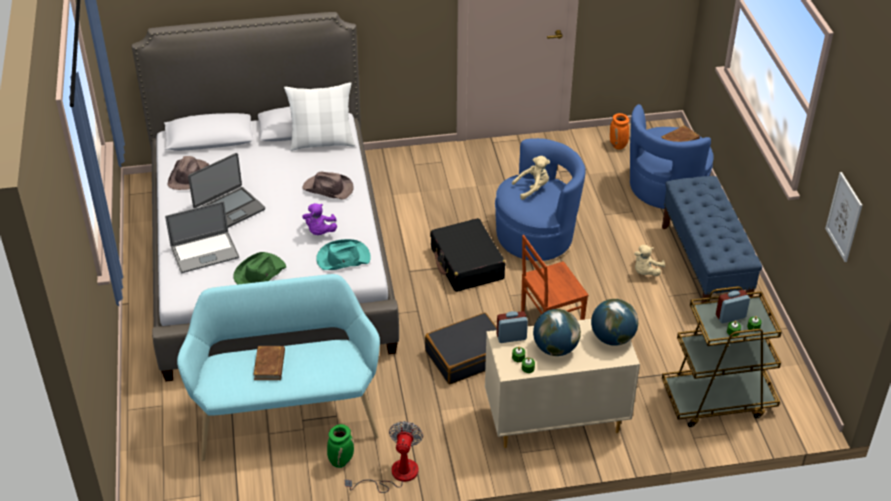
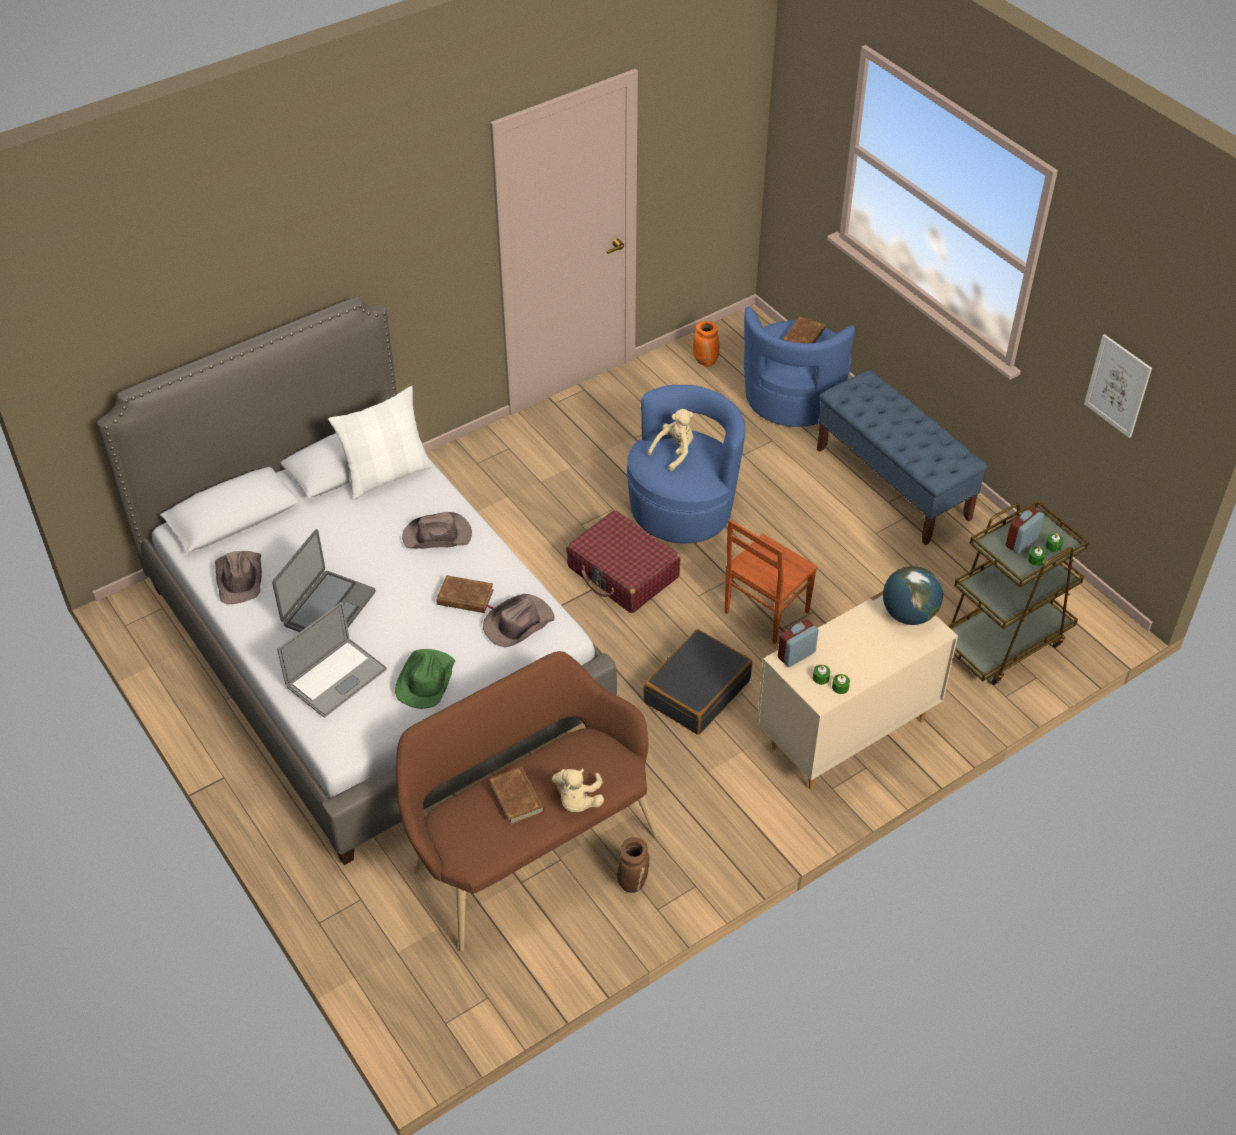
camera: 25 degrees left, 5 degrees up
(286, 414) = (528, 848): turquoise bench -> brown bench
(320, 232) = (465, 597): purple plush toy -> brown book
(341, 460) = (632, 881): green vase -> brown vase
(342, 258) = (518, 623): turquoise hat -> brown hat
(395, 475) = (707, 873): fan -> none
(467, 264) = (623, 573): black suitcase -> red suitcase
(555, 349) = (854, 651): globe -> none
(645, 272) = (833, 512): beige plush toy -> beige plush toy (577, 801)

